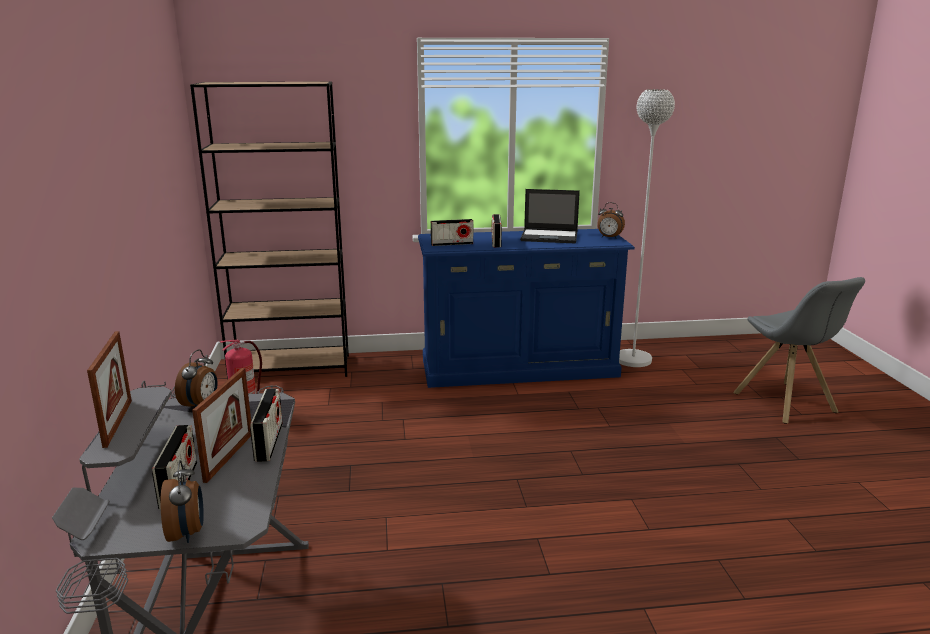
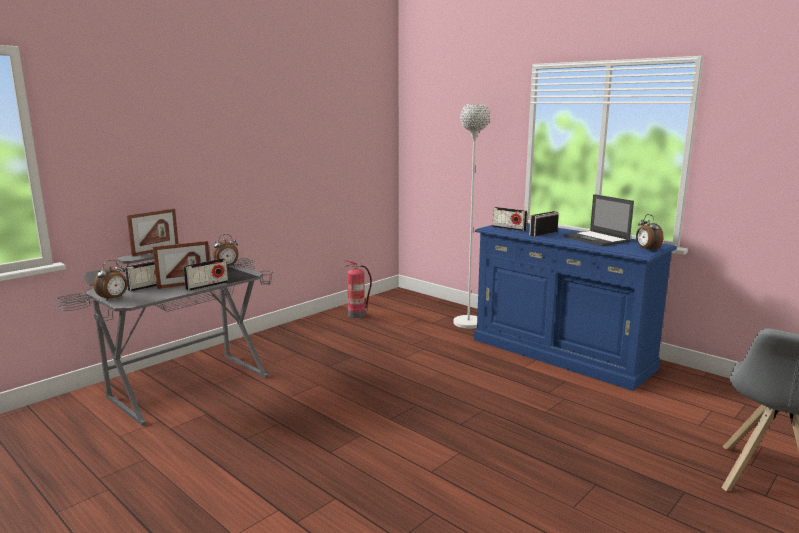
camera: 50 degrees right, 5 degrees down
(291, 368) = (422, 303): beige bookcase -> none
(633, 360) = (676, 386): white floor lamp -> white floor lamp (468, 323)

